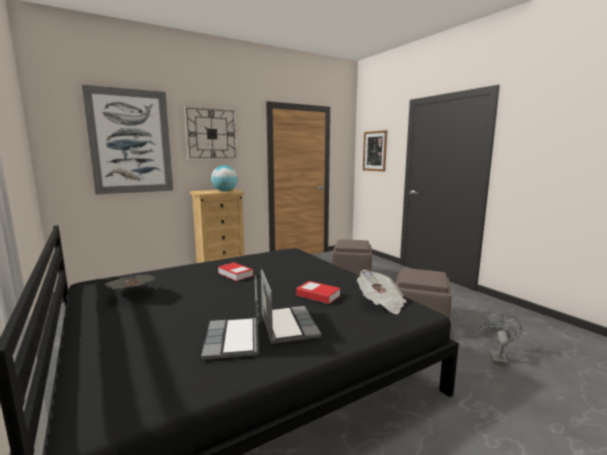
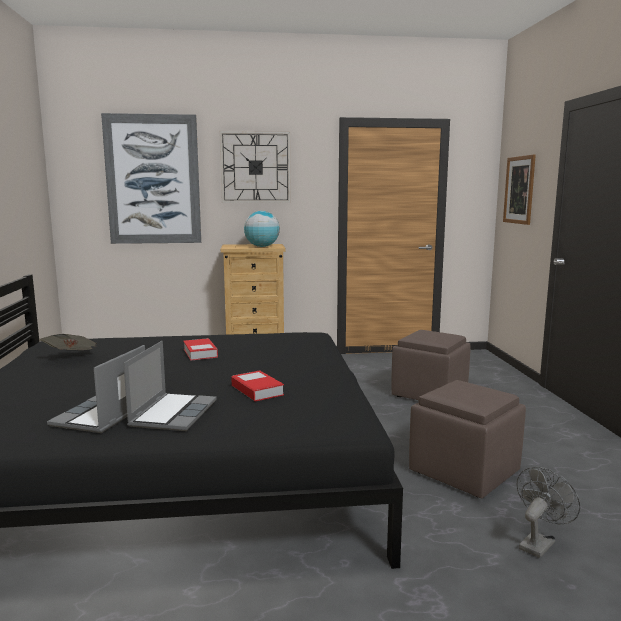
camera: 25 degrees right, 0 degrees up
(381, 303) = (319, 412): newspaper -> none

